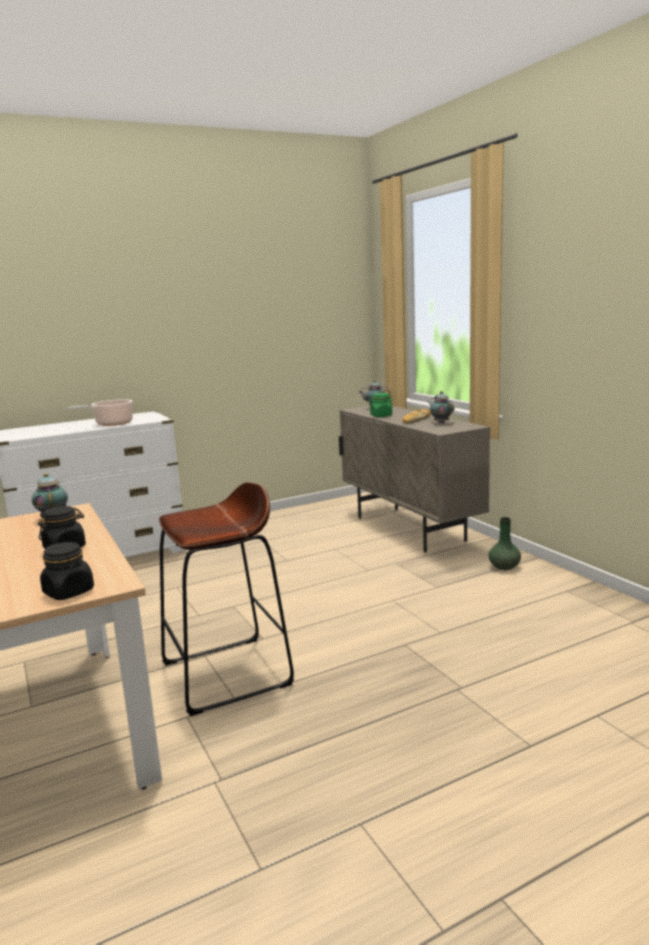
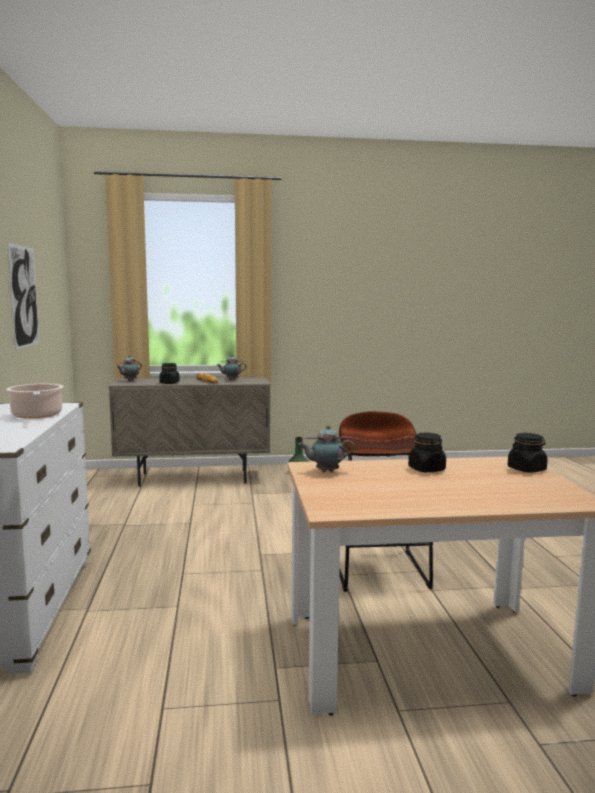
camera: 70 degrees left, 5 degrees down
(240, 323) = (24, 296): none -> picture
(381, 416) = (169, 383): green jar -> black jar

